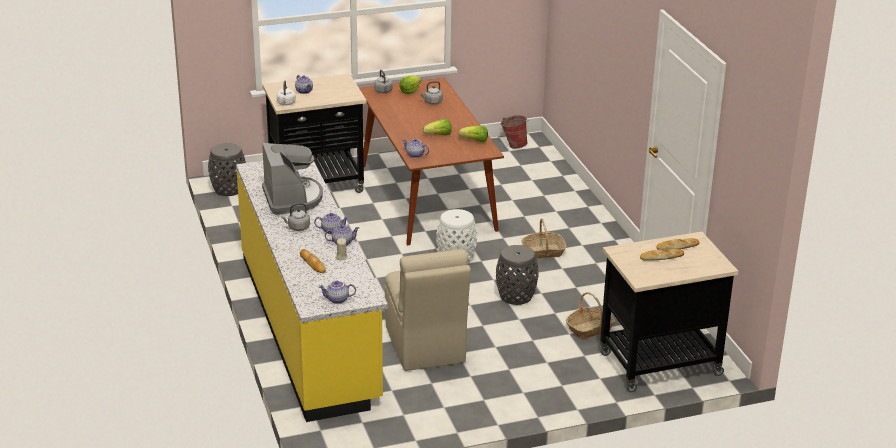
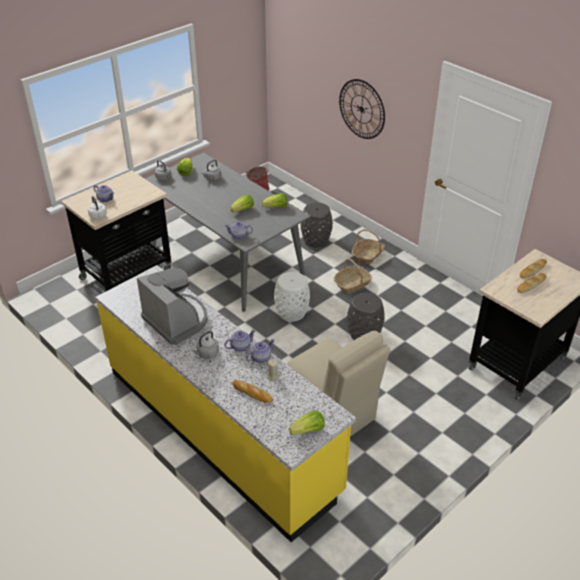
camera: 25 degrees left, 10 degrees up
(229, 189) = (52, 302): grey stool -> grey stool (316, 240)
(337, 300) = (308, 430): teapot -> lettuce
(426, 197) = (226, 259): brown dining table -> grey dining table
(589, 329) = (441, 347): basket -> basket (368, 255)
(608, 58) = (361, 109): none -> wall clock

